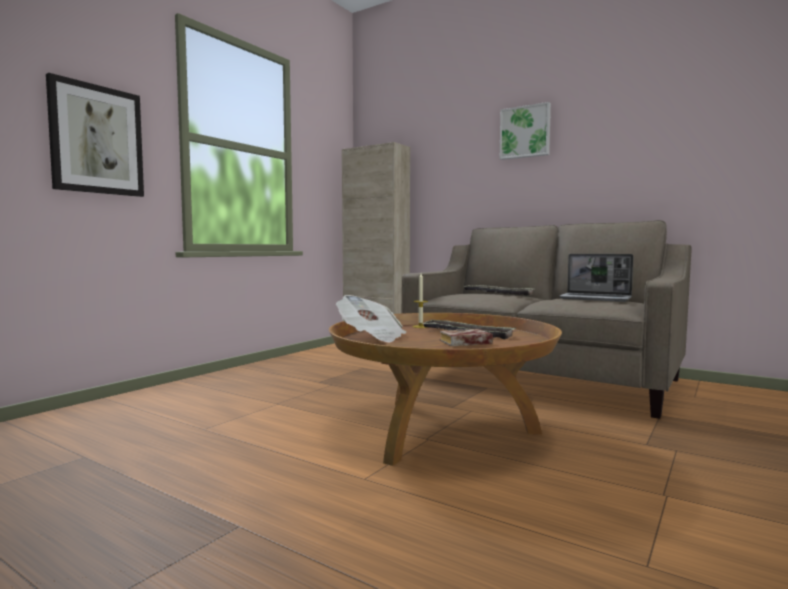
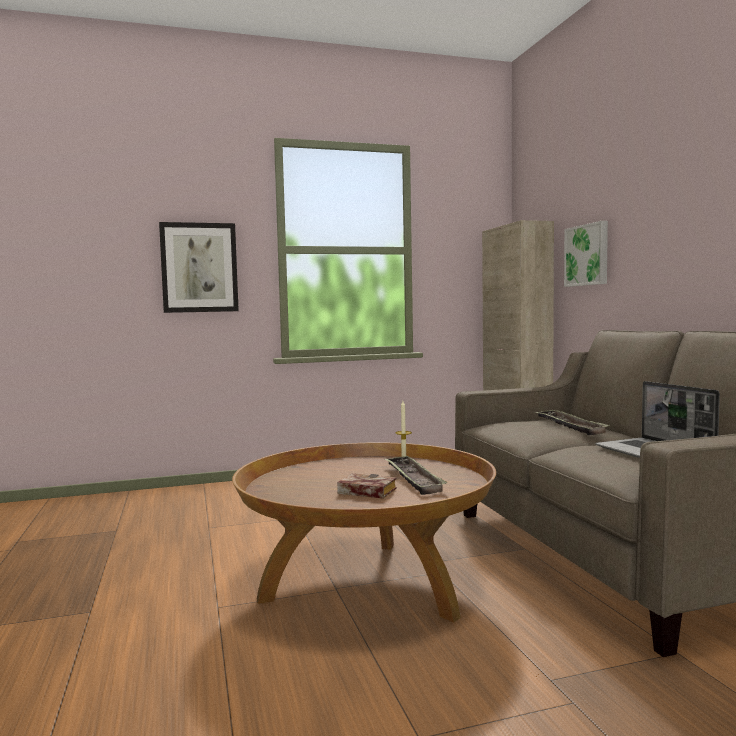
camera: 40 degrees right, 0 degrees up
(371, 337) = (317, 468): newspaper -> none
(525, 132) = (671, 190): picture -> picture (587, 255)

